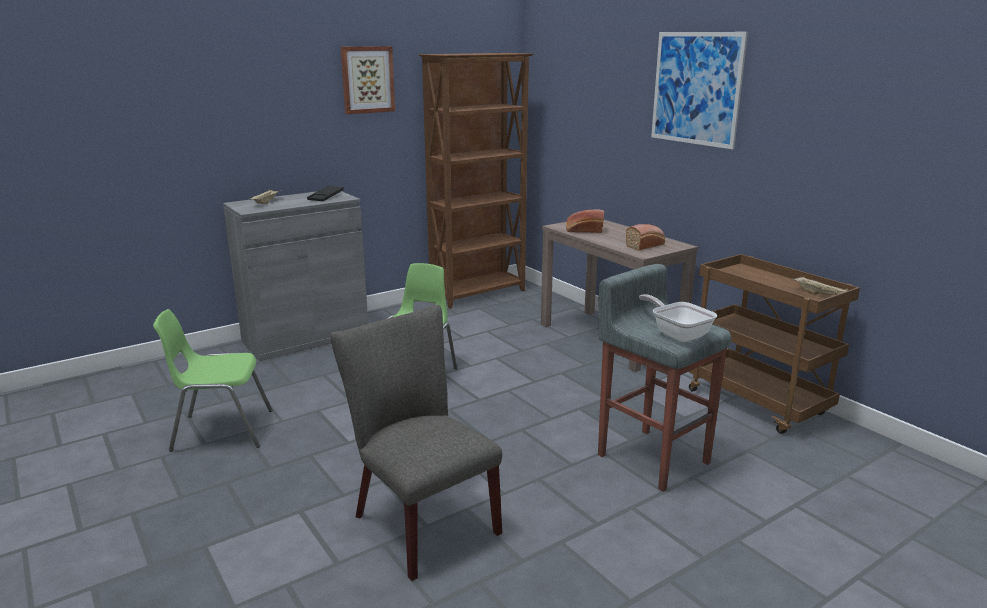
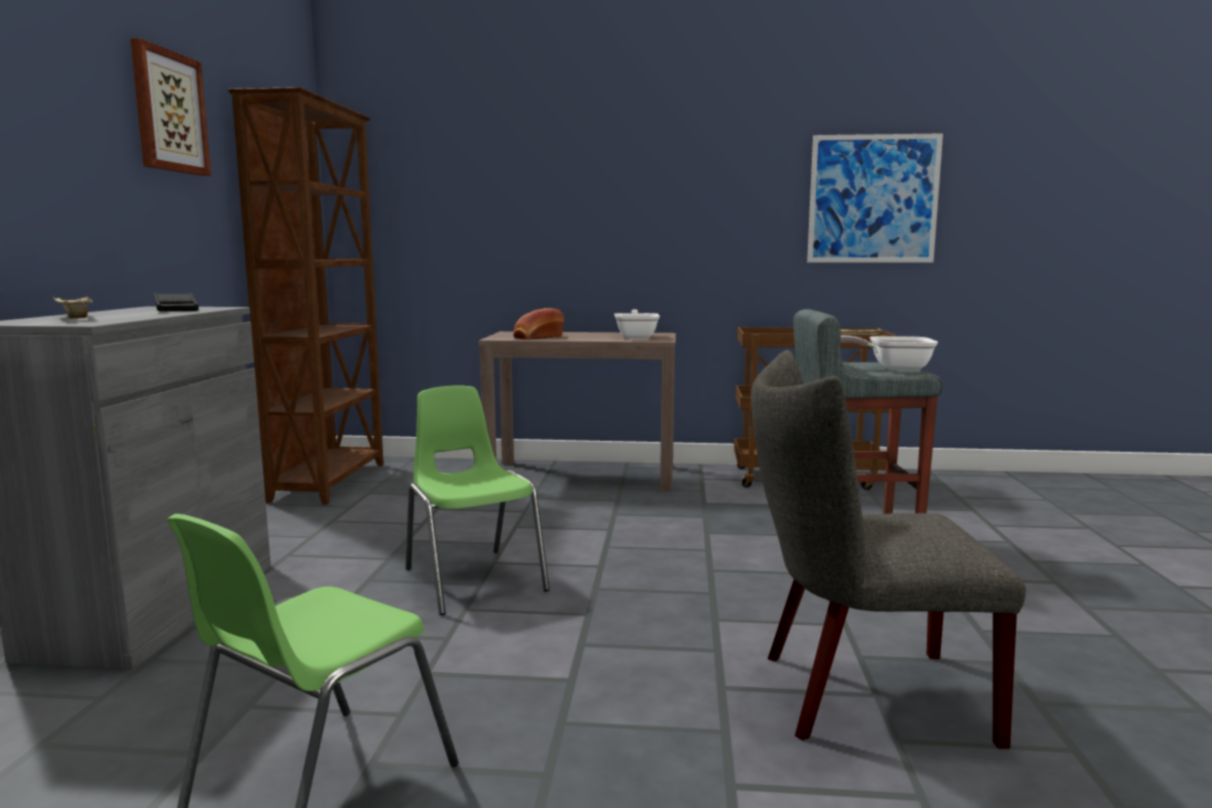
camera: 50 degrees left, 10 degrees down
(646, 245) = (636, 337): bread -> frying pan
(696, 88) = (645, 153): picture -> picture (873, 199)

